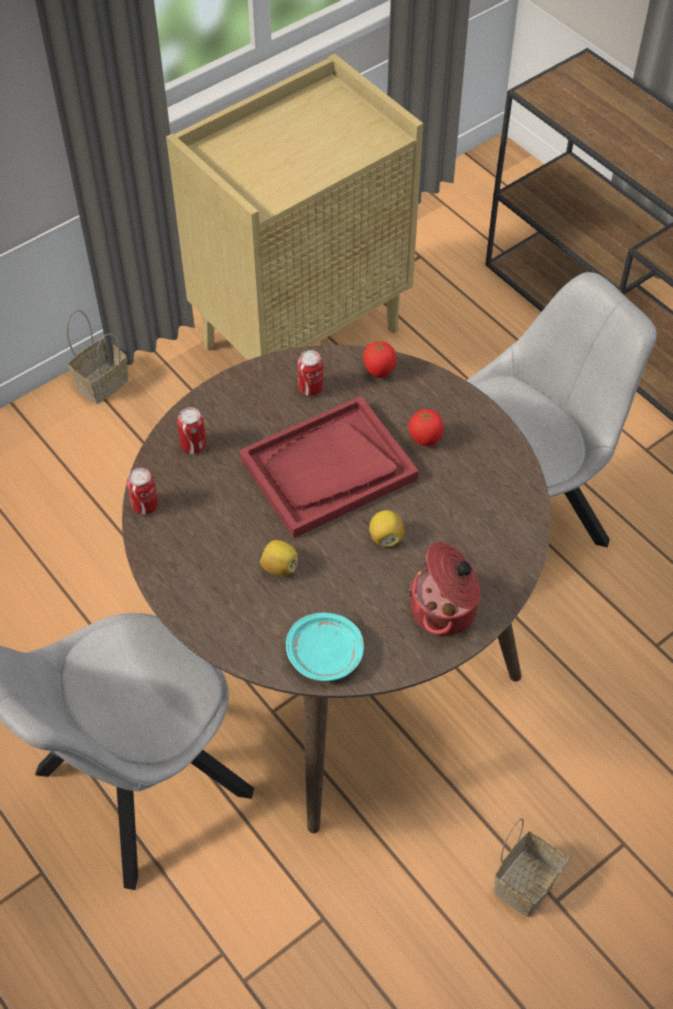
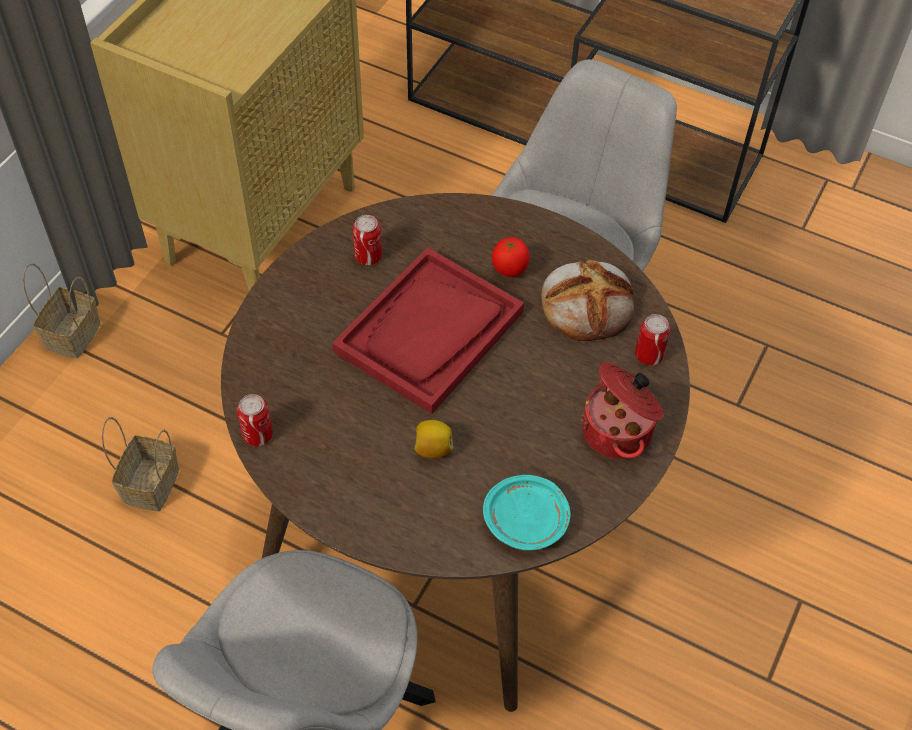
camera: 25 degrees left, 0 degrees up
(193, 445) = (276, 354): can -> can (649, 355)
(379, 372) = (428, 218): tomato -> none
(386, 537) = (523, 380): lemon -> none
(479, 491) = (588, 304): none -> bread
(526, 885) = (734, 677): basket -> basket (151, 487)

